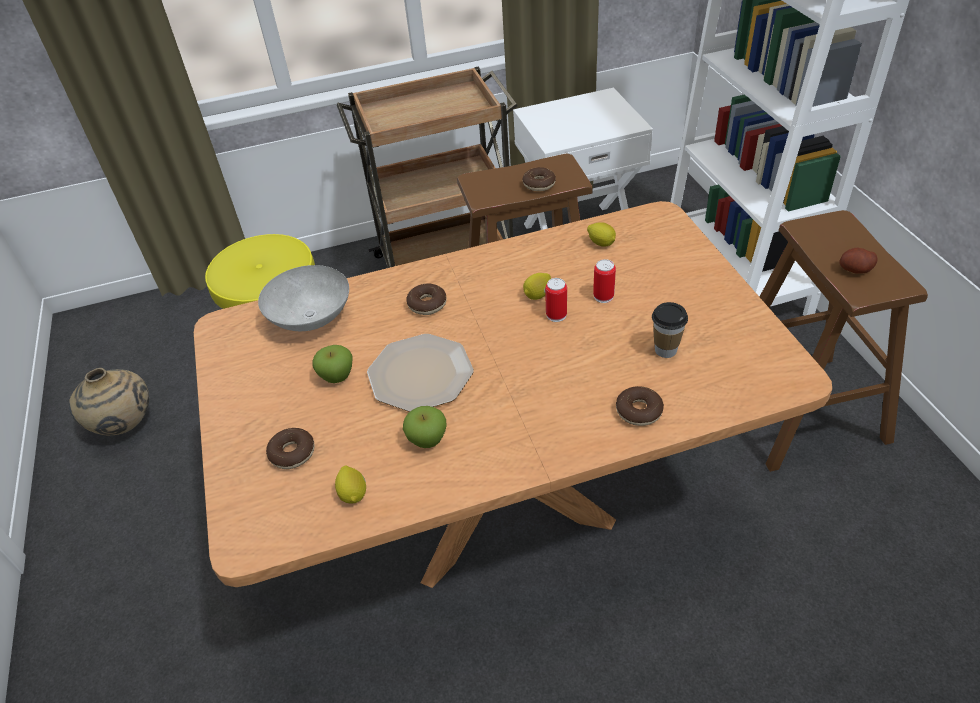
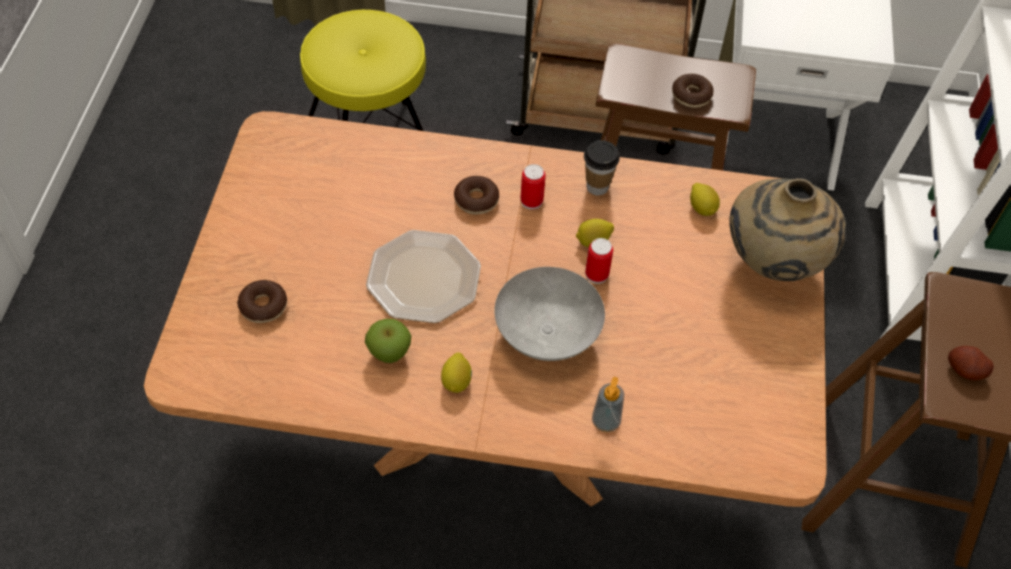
camera: 20 degrees right, 10 degrees up
(125, 426) = (176, 159): beige vase -> beige vase (772, 264)
(312, 318) = (357, 164): grey bowl -> grey bowl (549, 333)
(337, 377) = (345, 243): apple -> none
(353, 493) = (294, 374): lemon -> lemon (456, 381)
(603, 296) = (659, 275): can -> can (531, 201)
(639, 411) = (605, 421): donut -> soap dispenser
(665, 350) = (679, 368): cup -> cup (597, 186)

